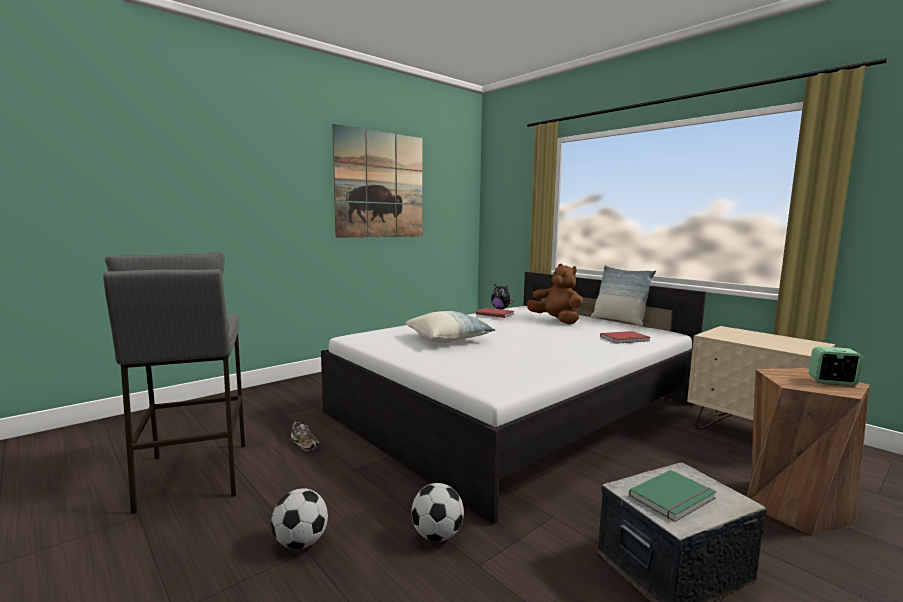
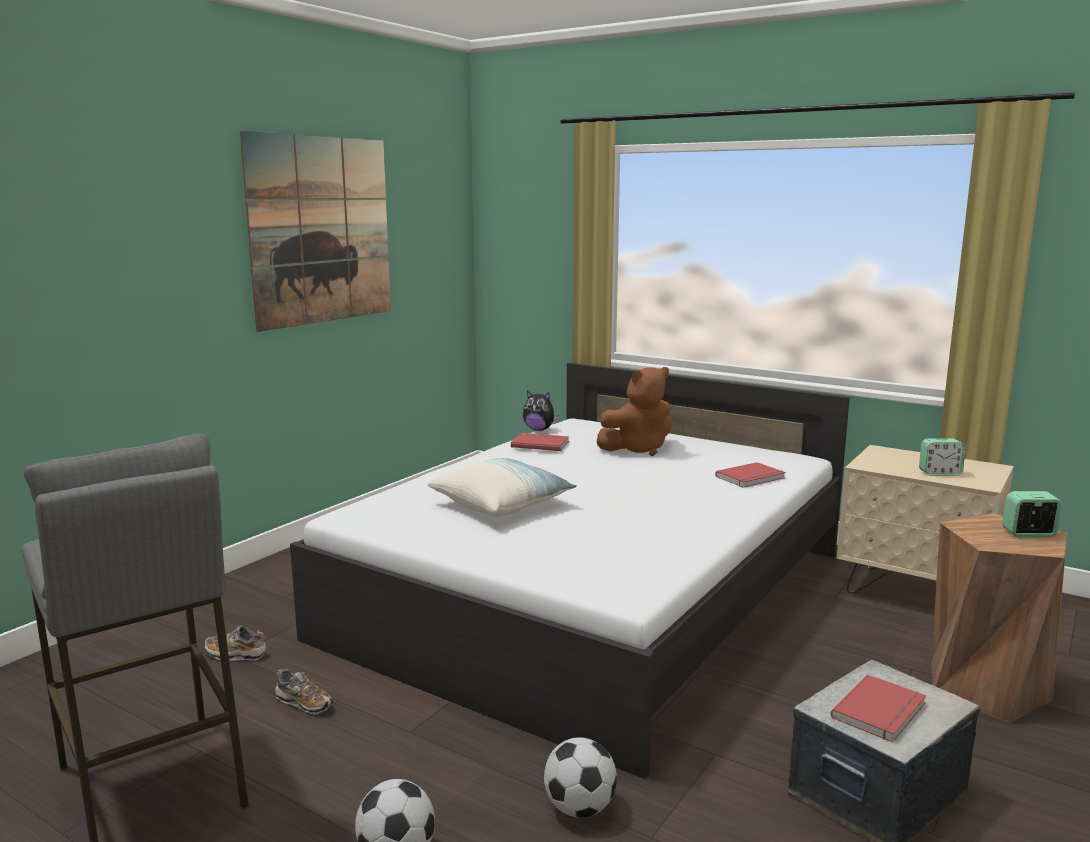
camera: 15 degrees left, 5 degrees up
(285, 414) = (235, 654): none -> shoe
(556, 321) = (637, 449): brown plush toy -> brown plush toy turned 120 degrees clockwise
(619, 321) = (725, 441): pillow -> none
(674, 498) = (881, 711): green book -> red book
(769, 343) = (939, 473): none -> alarm clock

